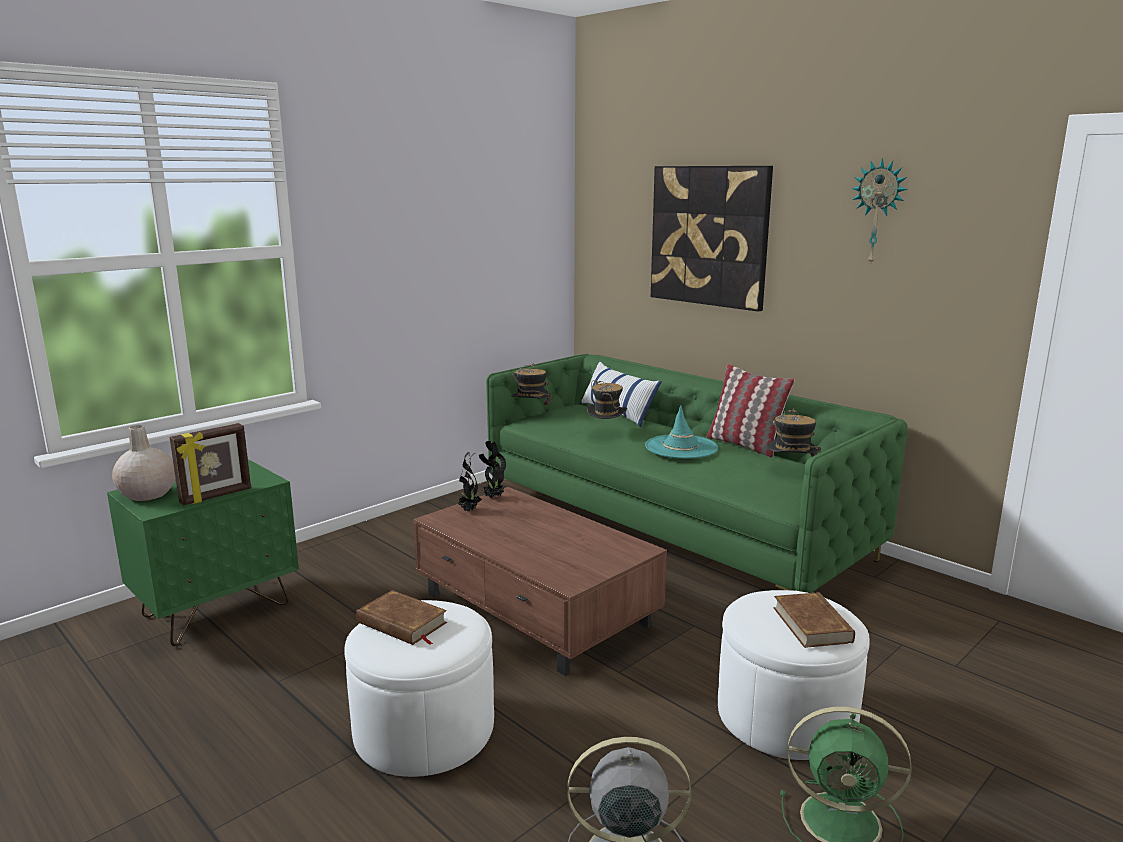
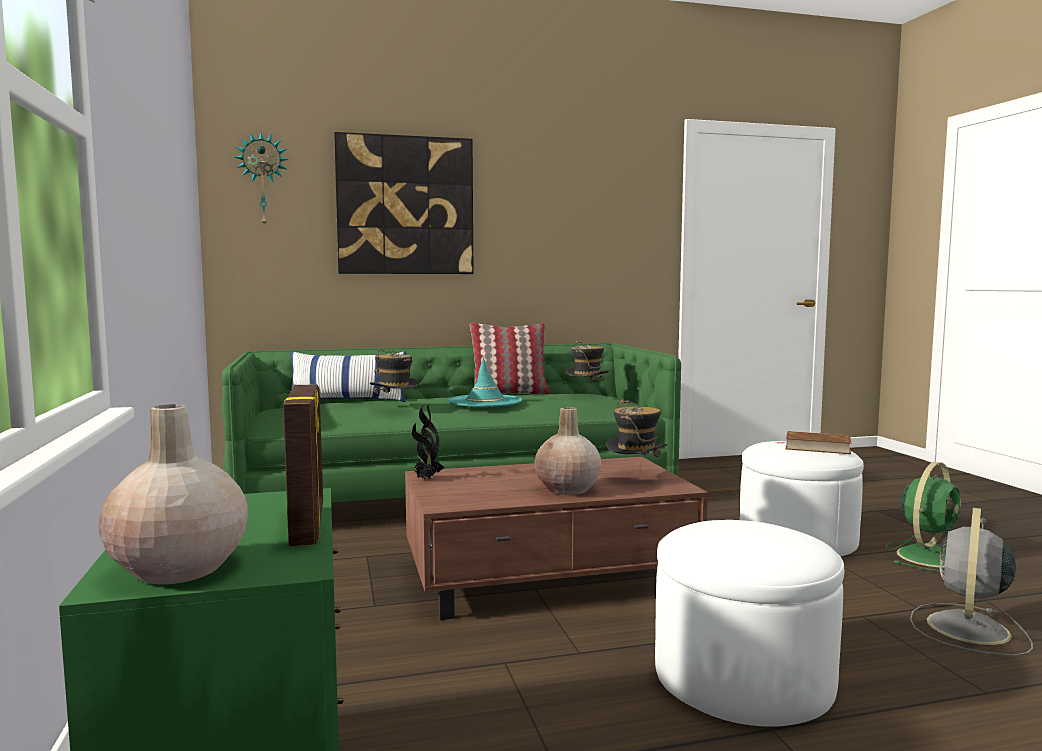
camera: 60 degrees left, 10 degrees down
(401, 623) = (732, 544): brown book -> none
(469, 510) = (445, 491): potted plant -> none
(515, 545) = (568, 489): none -> beige vase
(531, 414) = (266, 418): hat -> hat (636, 478)
(878, 212) = (569, 182): wall clock -> wall clock (262, 180)

